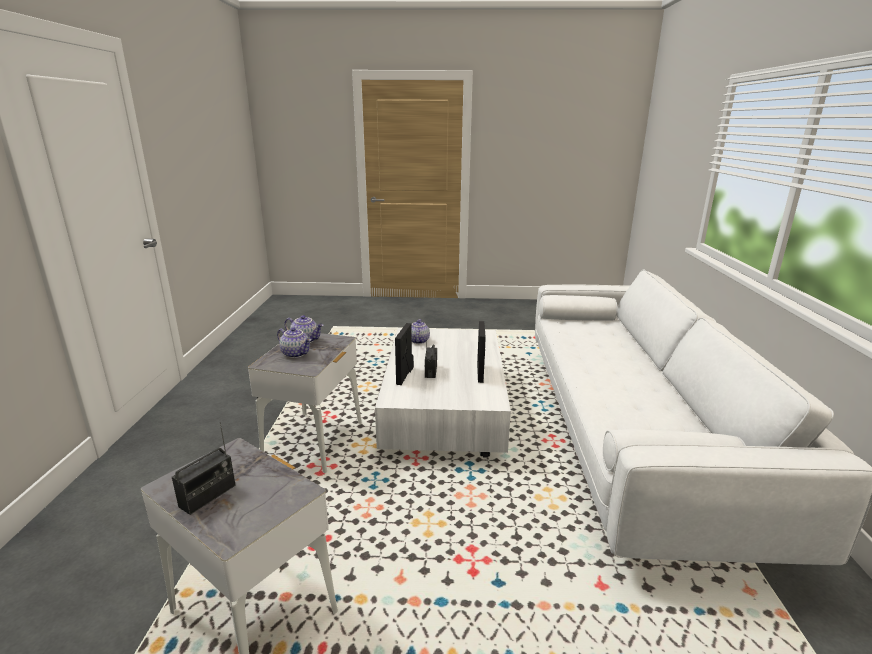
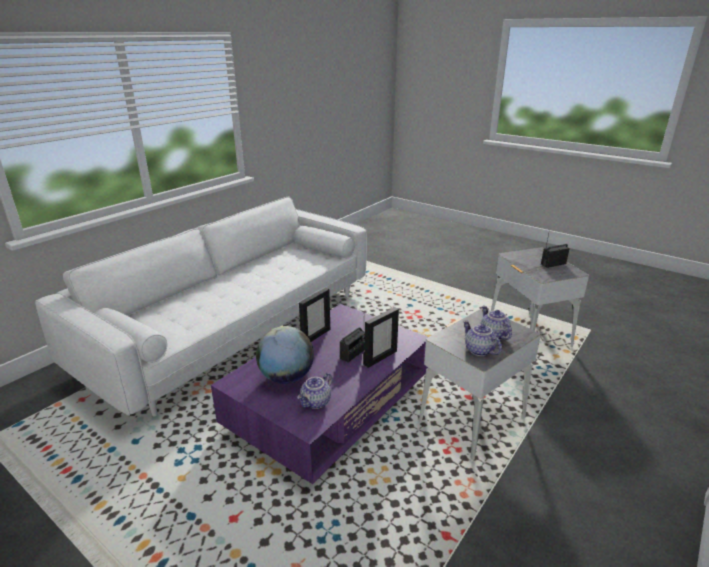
camera: 145 degrees left, 5 degrees up
(444, 409) = (329, 405): white coffee table -> purple coffee table
(456, 345) = (286, 377): none -> globe

